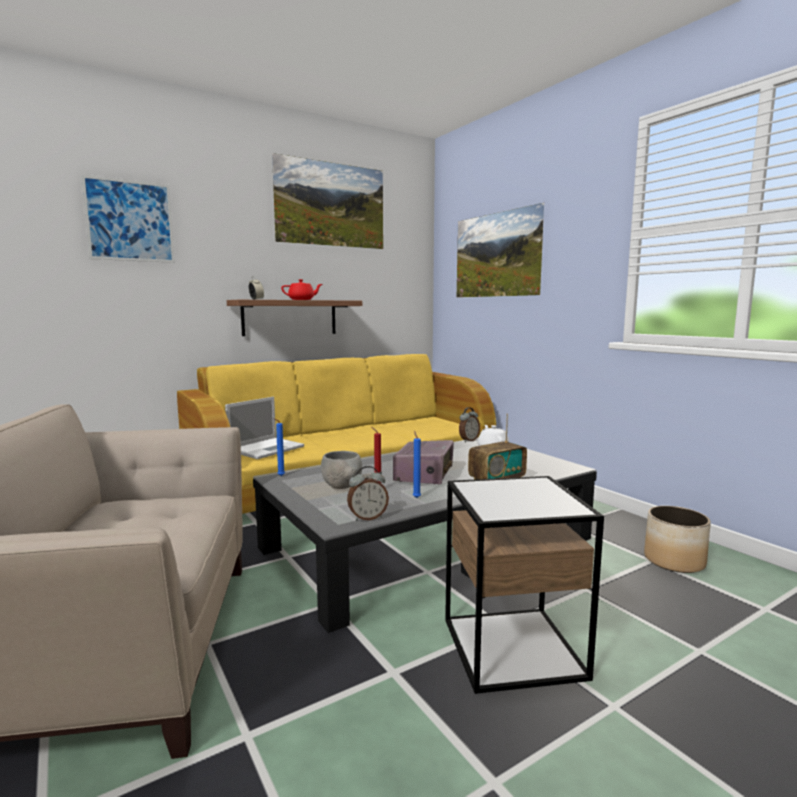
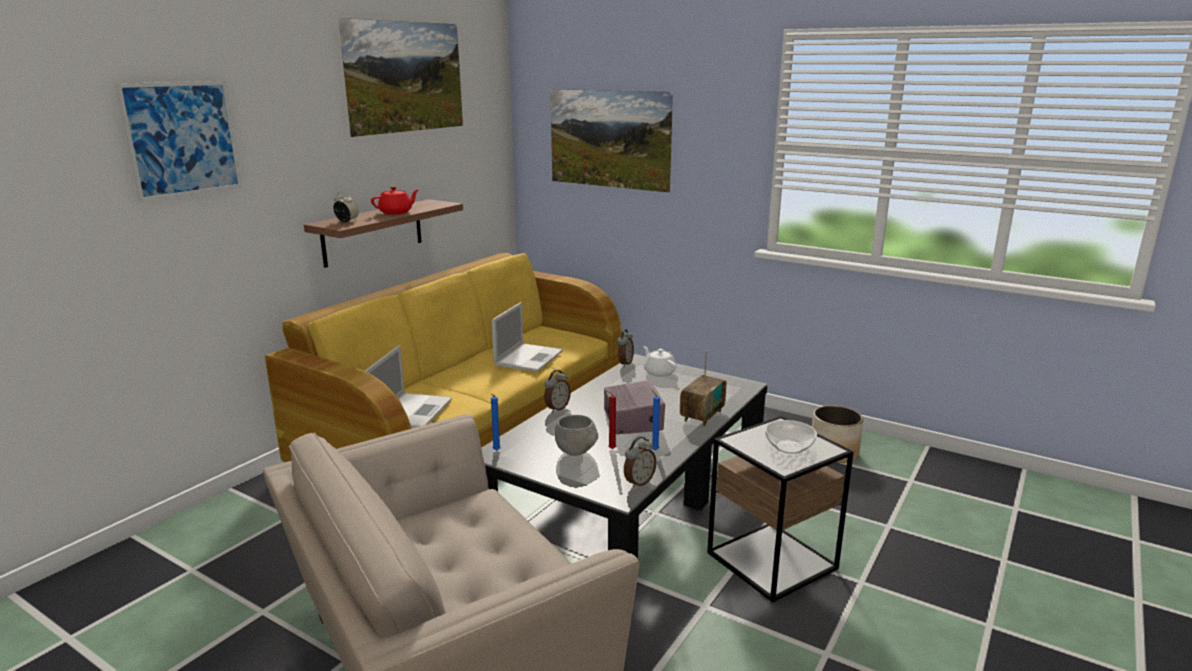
camera: 25 degrees left, 10 degrees up
(369, 458) = (557, 408): none -> alarm clock
(398, 431) = (529, 357): none -> laptop
(524, 499) = (789, 447): none -> bowl

